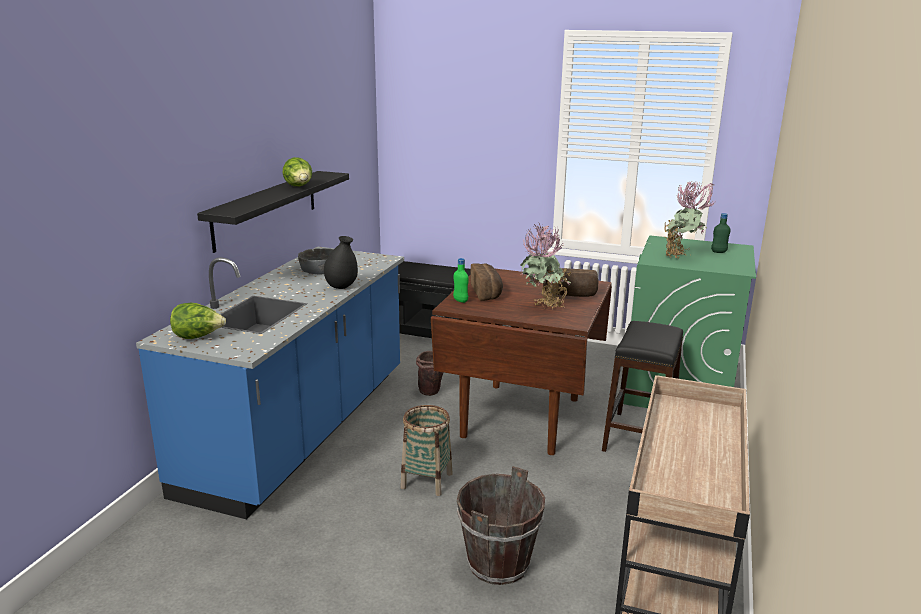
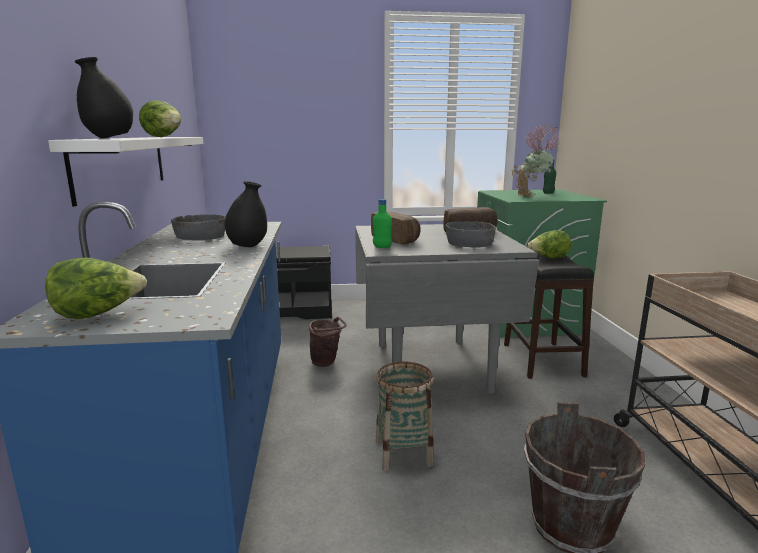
camera: 25 degrees left, 5 degrees down
(245, 201) = (109, 138): none -> black vase
(266, 209) = (123, 164): black shelf -> white shelf
(520, 417) = (429, 366): brown dining table -> grey dining table
(544, 308) = (468, 243): potted plant -> grey bowl
(649, 333) = (548, 258): none -> lettuce

